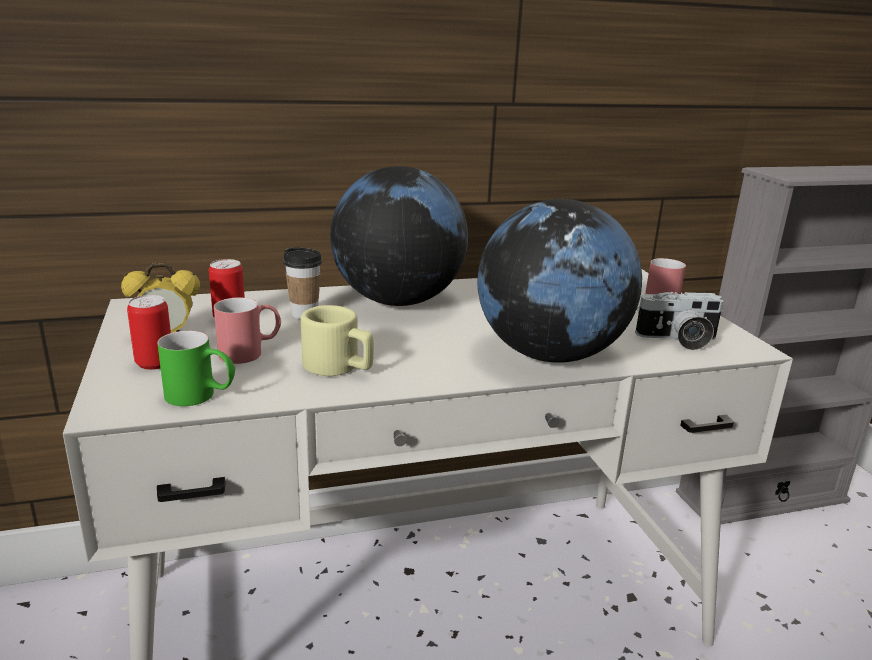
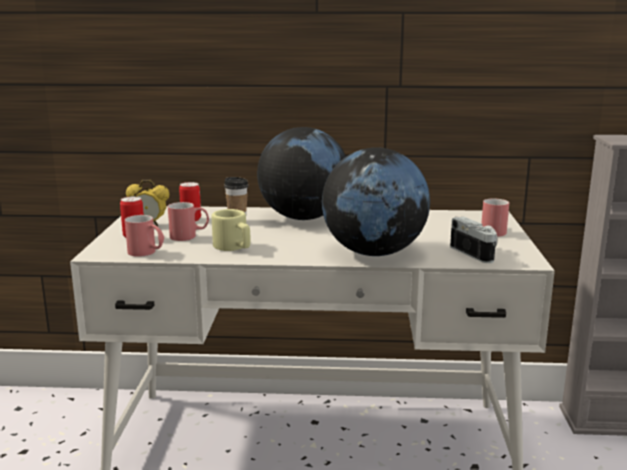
camera: 20 degrees right, 5 degrees down
(201, 397) = (147, 253): green mug -> red mug
(678, 340) = (478, 253): camera -> camera turned 135 degrees counterclockwise

